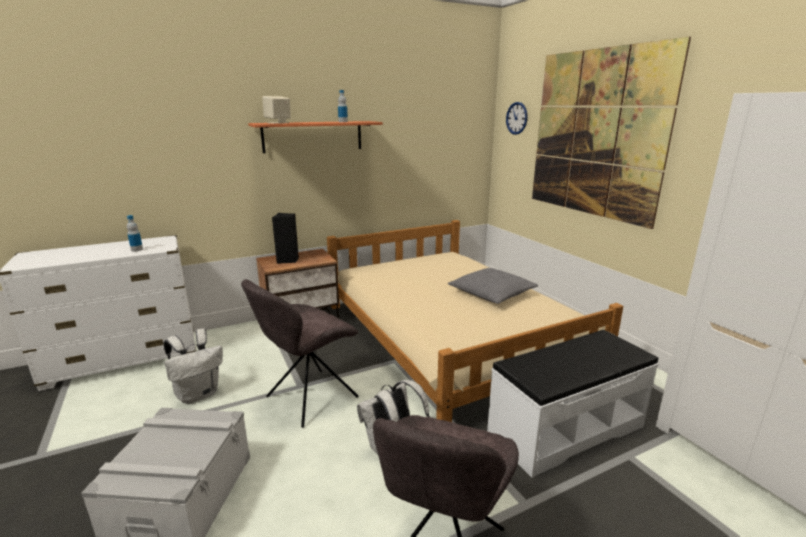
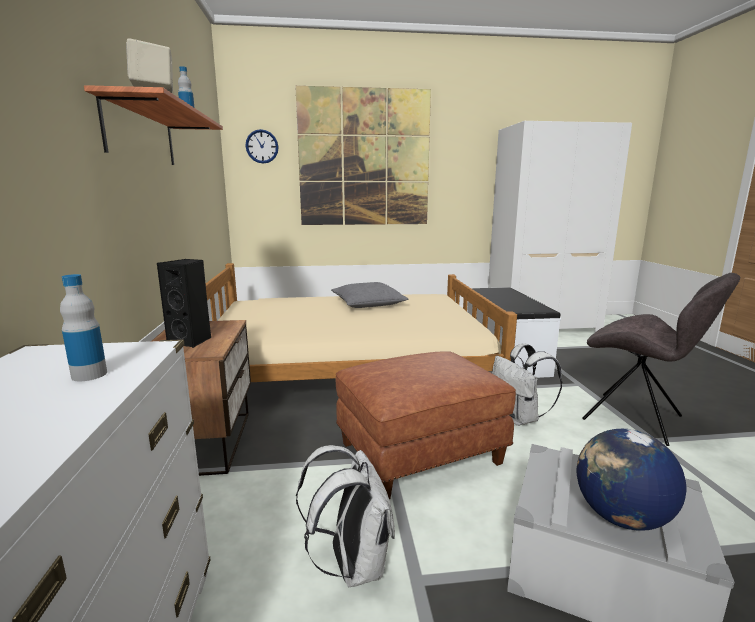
camera: 70 degrees left, 5 degrees down
(150, 449) = (621, 517): none -> globe
(309, 398) = (419, 454): grey chair -> brown ottoman

